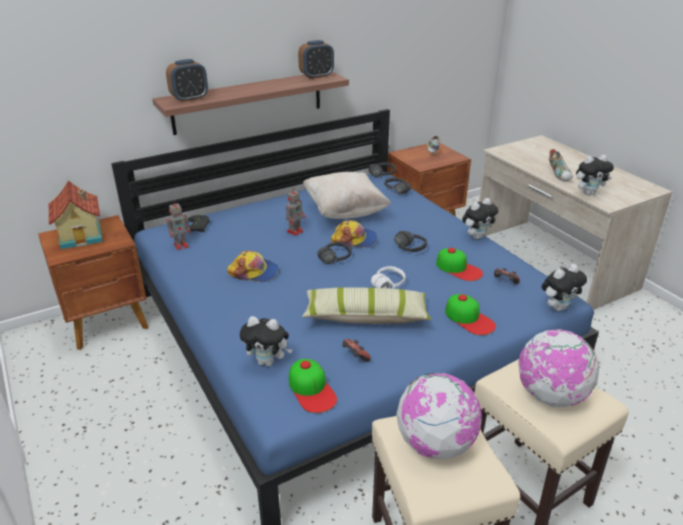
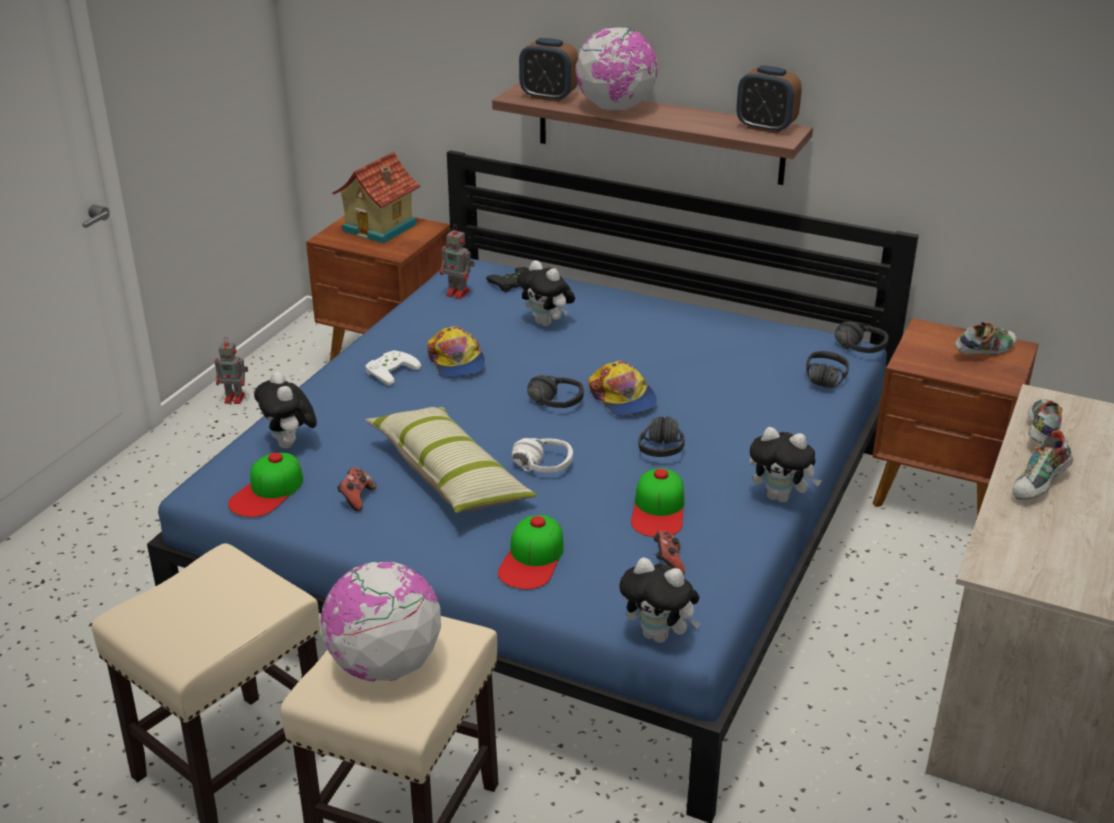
camera: 55 degrees right, 0 degrees up
(232, 296) = (390, 370): none -> white game controller
(295, 231) = (589, 348): toy robot -> toy robot (236, 398)
(345, 211) = (691, 361): beige pillow -> none
(436, 444) = (216, 598): globe -> globe (615, 108)
(522, 160) = (1039, 433): none -> shoe
(589, 193) = (1008, 537): plush toy -> plush toy (547, 323)

